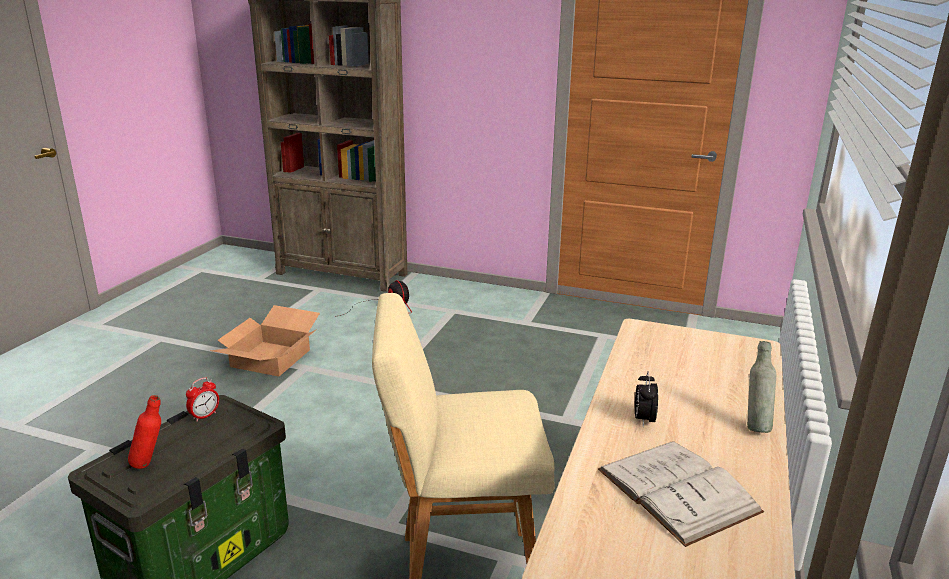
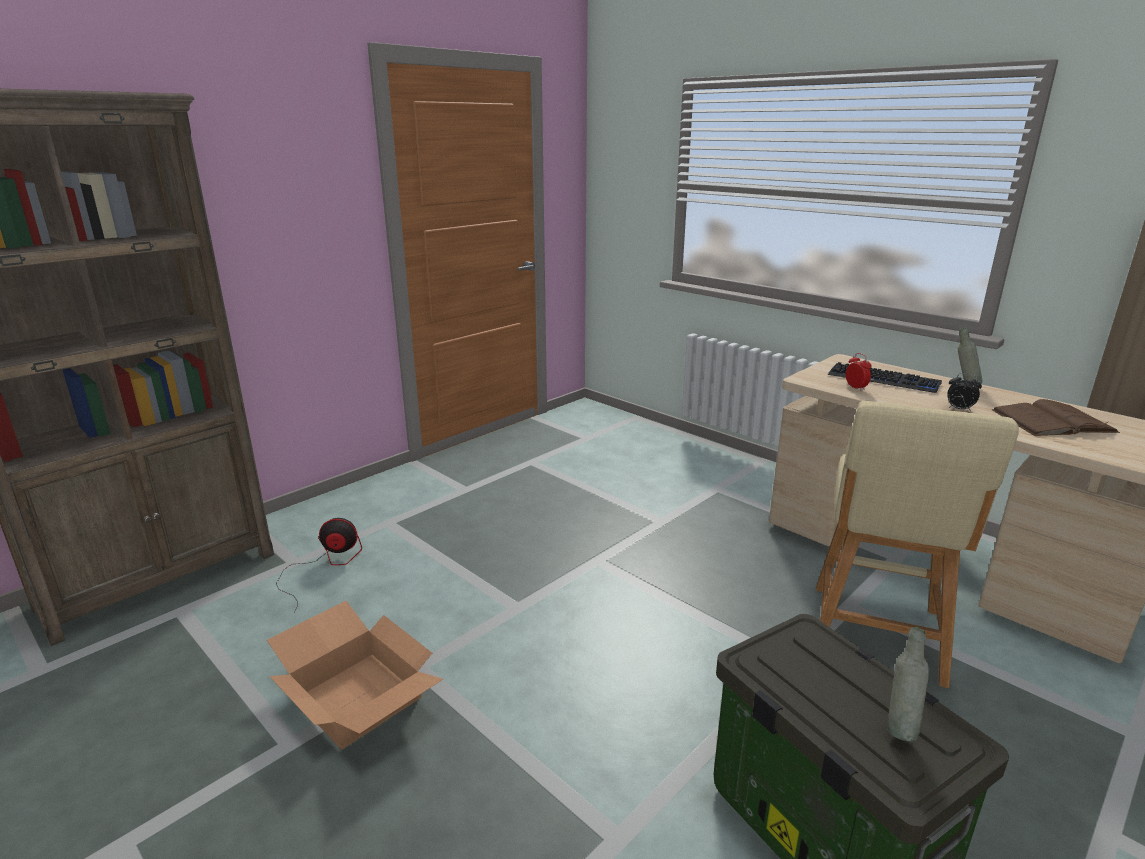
camera: 65 degrees left, 0 degrees up
(151, 464) = (899, 727): red bottle -> grey bottle
(205, 416) = (782, 670): alarm clock -> alarm clock (855, 387)
(677, 490) = (1053, 421): white book -> brown book
(703, 371) = (883, 380): none -> keyboard

